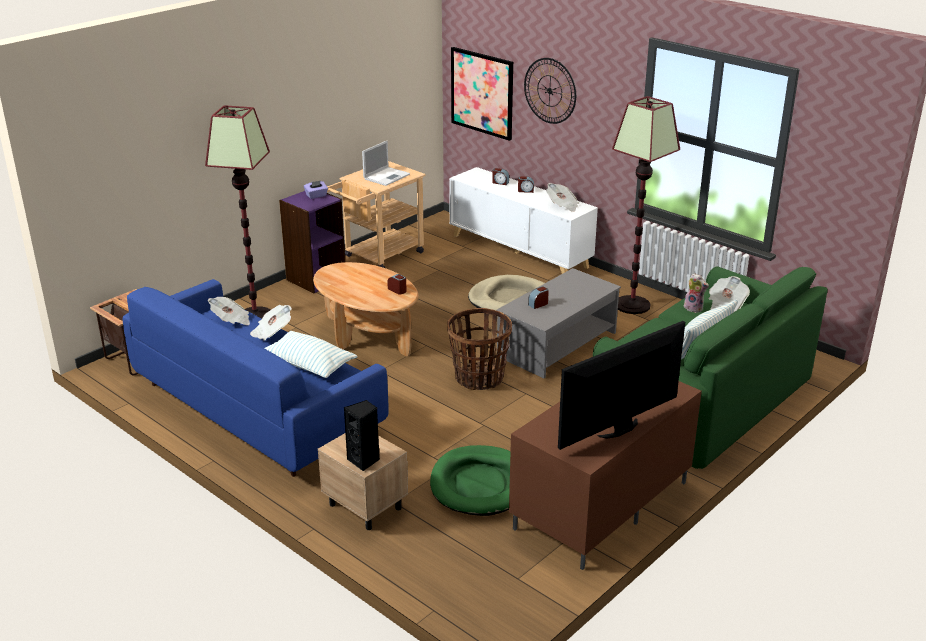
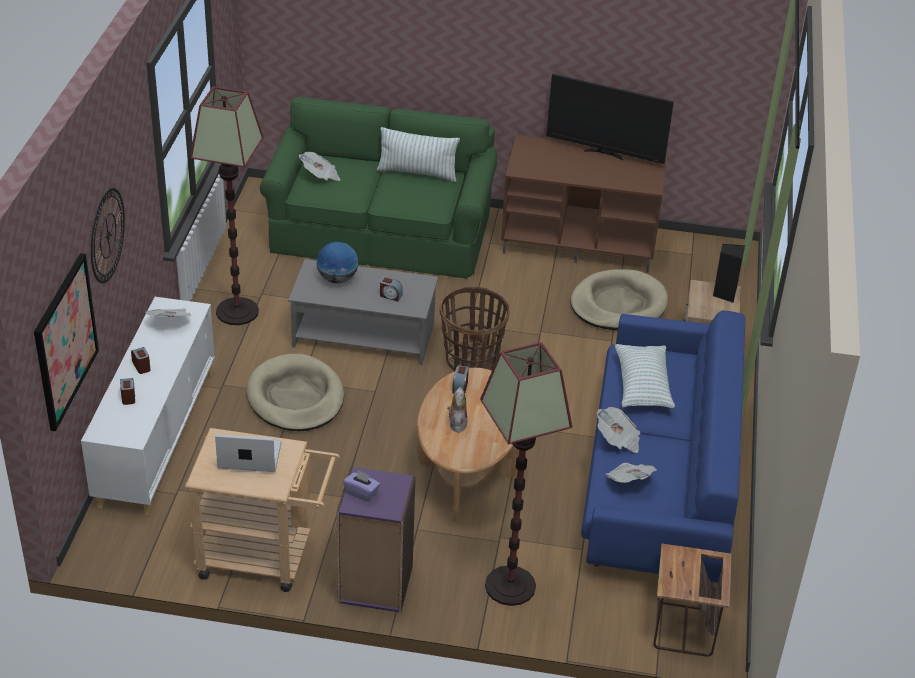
camera: 125 degrees left, 10 degrees up
(480, 484) = (618, 304): green dog bed -> beige dog bed
(581, 291) = (337, 279): none -> globe
(694, 308) = (340, 191): plush toy -> plush toy (456, 424)

